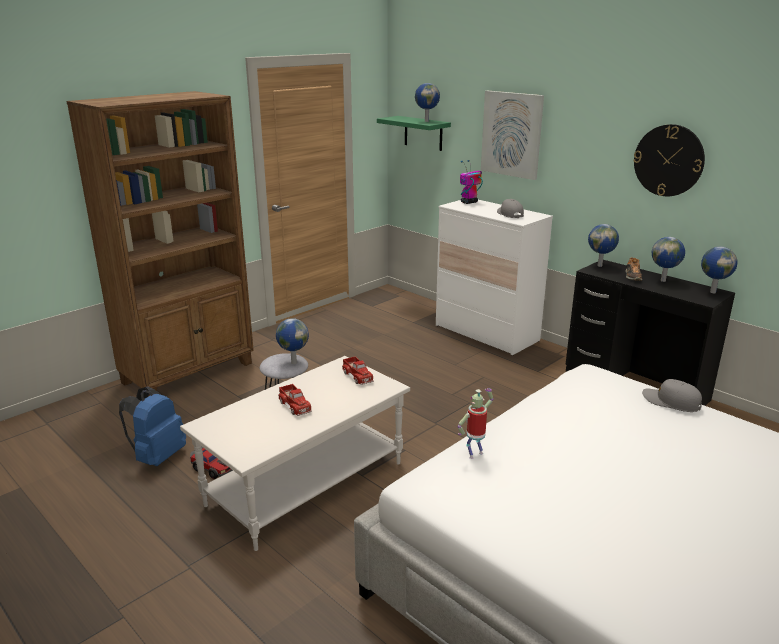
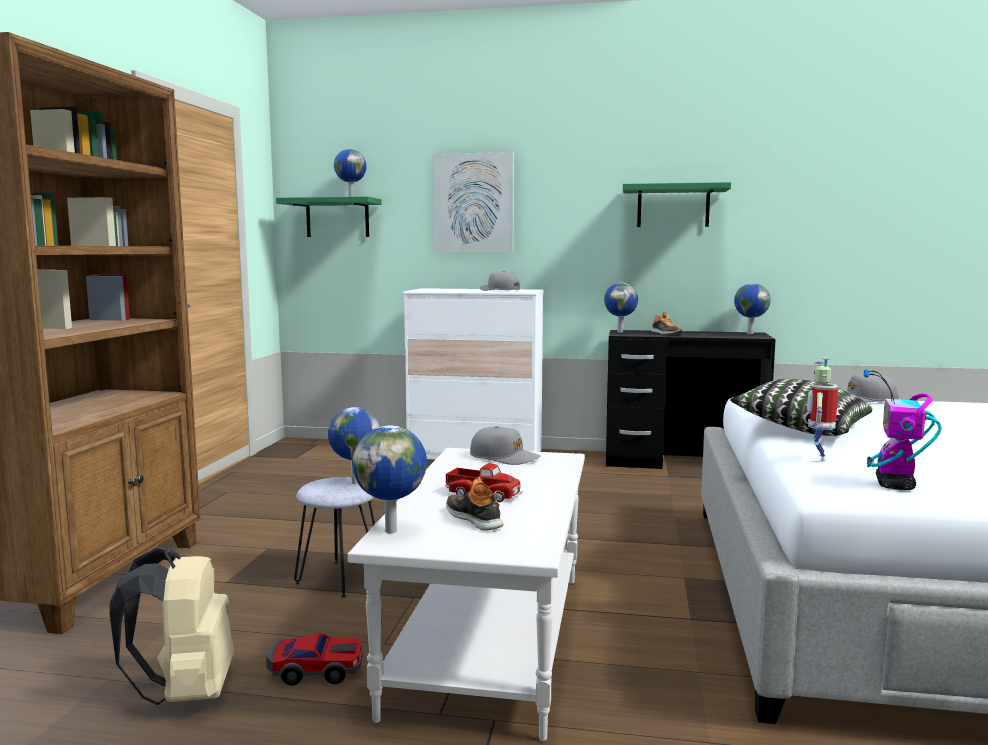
camera: 35 degrees left, 15 degrees down
(157, 457) = (186, 693): blue backpack -> beige backpack
(261, 423) = (475, 519): none -> shoe
(358, 376) = (504, 457): toy truck -> grey cap
(468, 202) = (431, 289): toy robot -> toy robot (895, 485)
(535, 420) = (801, 429): none -> pillow
(663, 280) = (696, 333): globe -> globe (392, 530)
(668, 160) = (673, 206): wall clock -> green shelf

